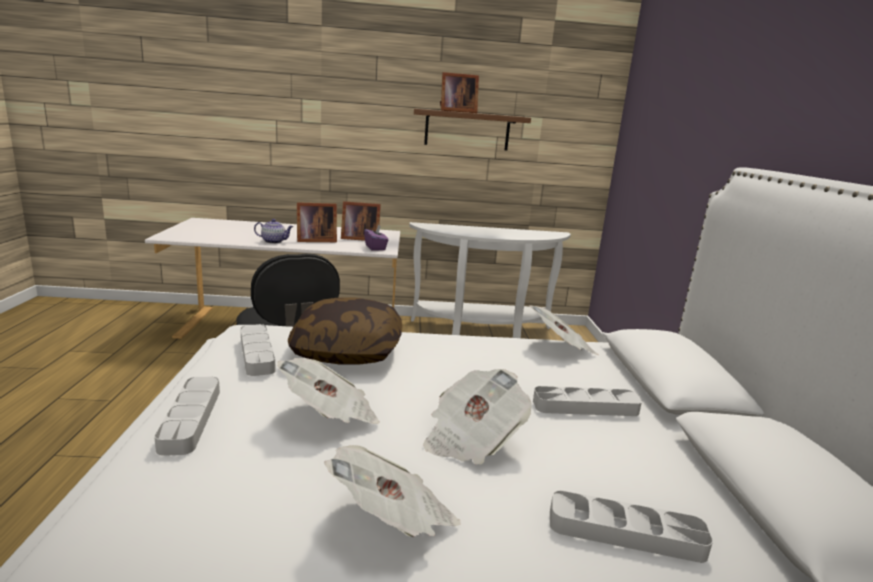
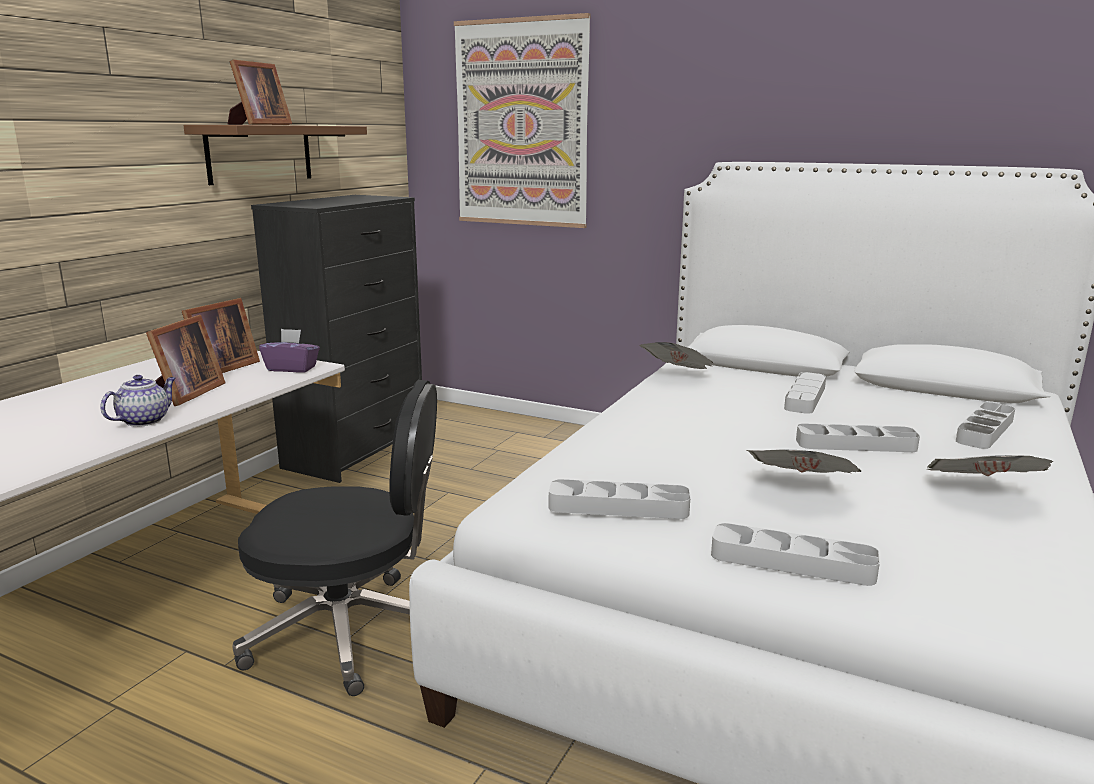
camera: 60 degrees left, 0 degrees up
(347, 350) = (633, 459): pillow -> none
(471, 438) = (855, 444): newspaper -> grey tray
(482, 330) = (357, 450): white console table -> black dresser
(663, 124) = (521, 124): none -> picture

